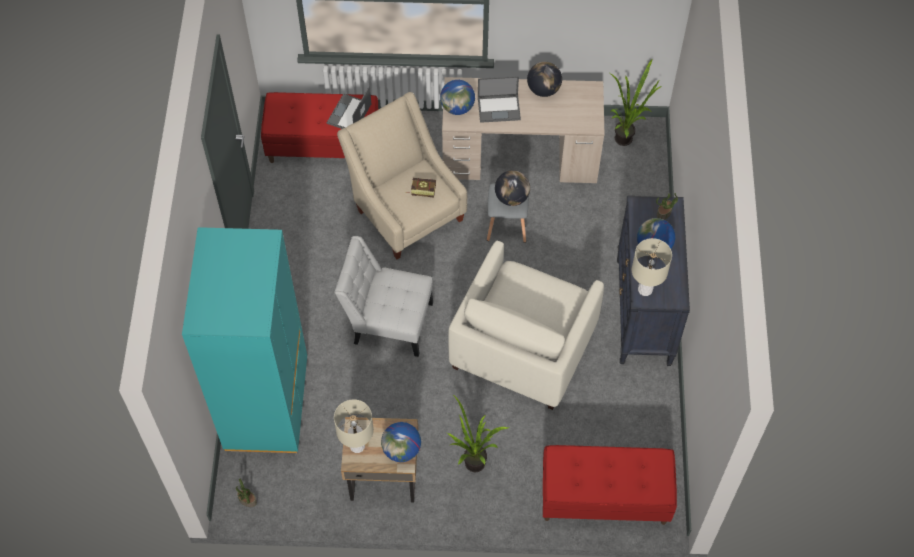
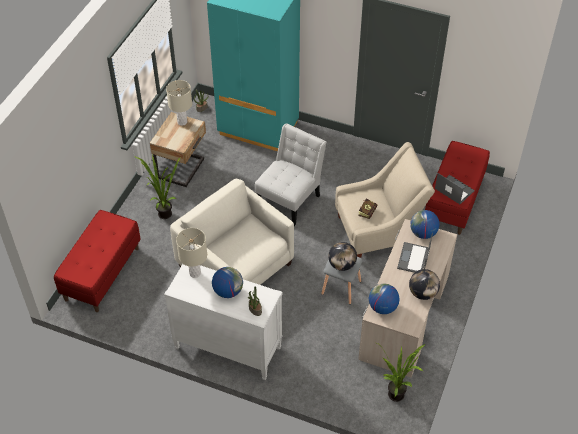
camera: 110 degrees right, 10 degrees down
(402, 450) = (167, 140): globe -> globe (382, 307)
(644, 312) = (227, 348): black dresser -> white dresser

